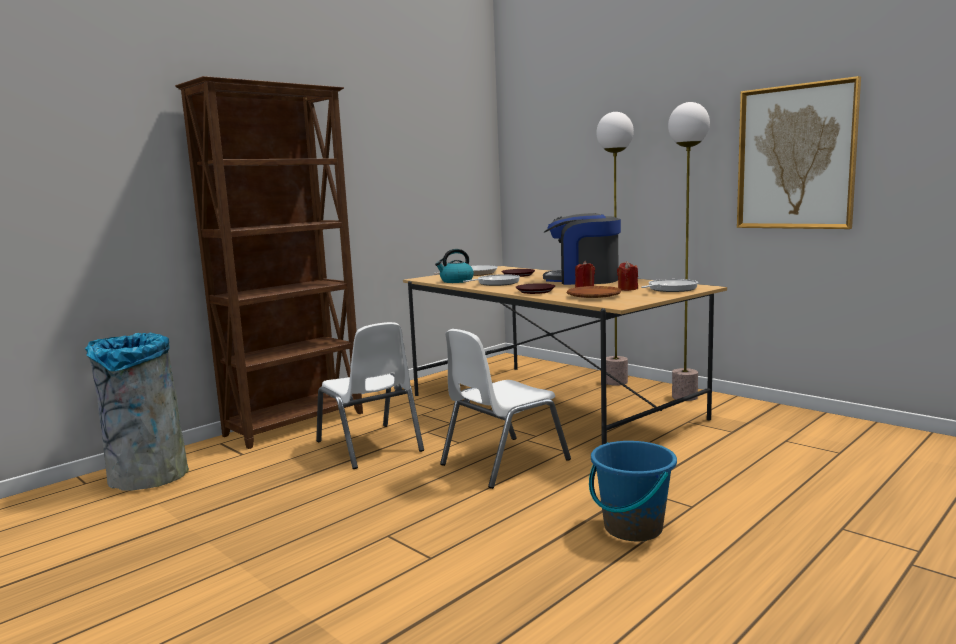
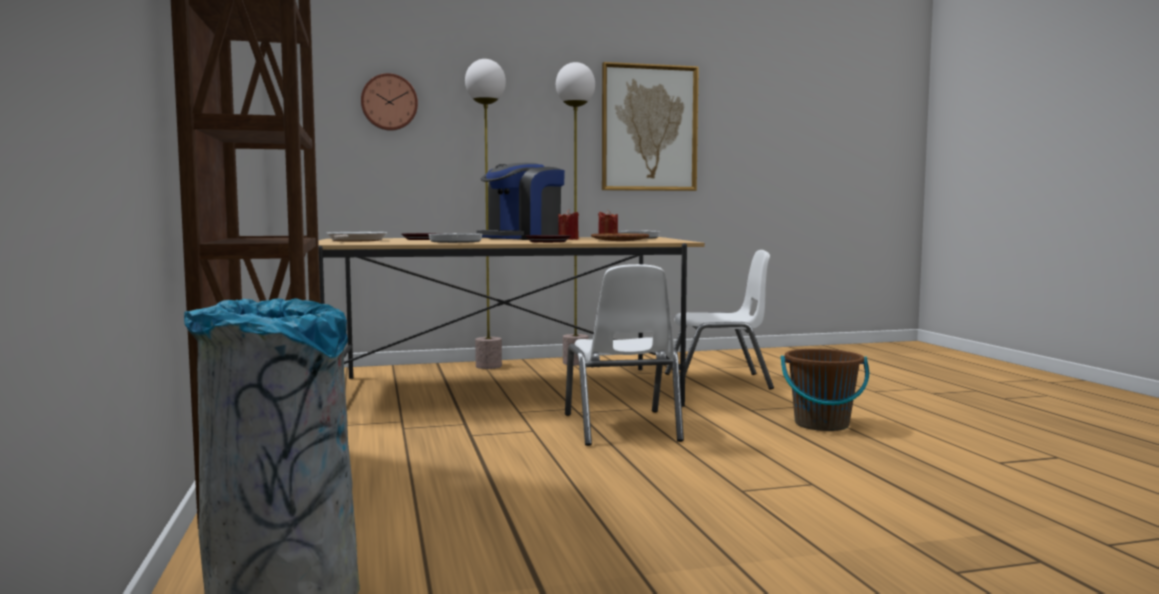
camera: 60 degrees left, 5 degrees down
(370, 446) = (462, 461): white chair -> white chair (718, 382)
(456, 281) = (391, 242): kettle -> none
(567, 155) = (389, 102): none -> wall clock
(632, 528) = (821, 424): blue bucket -> brown bucket

